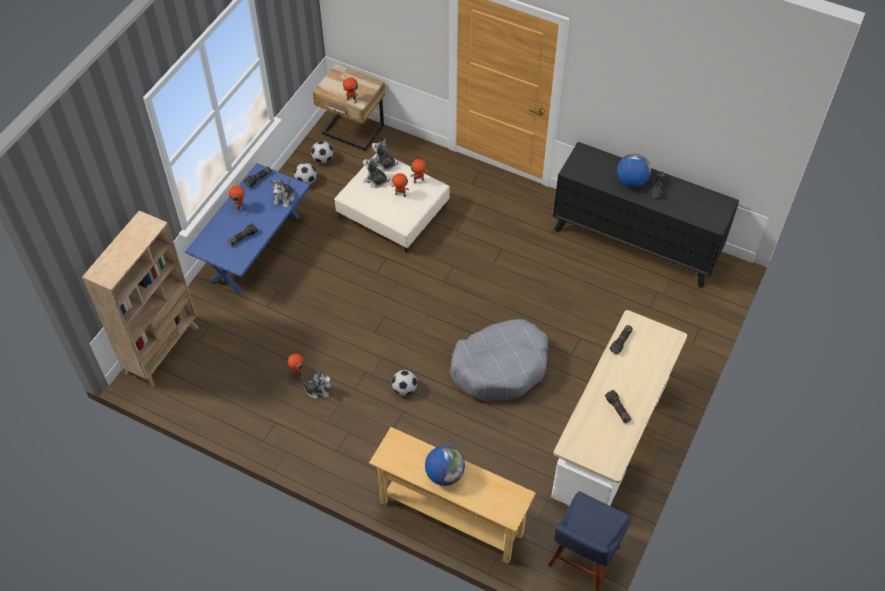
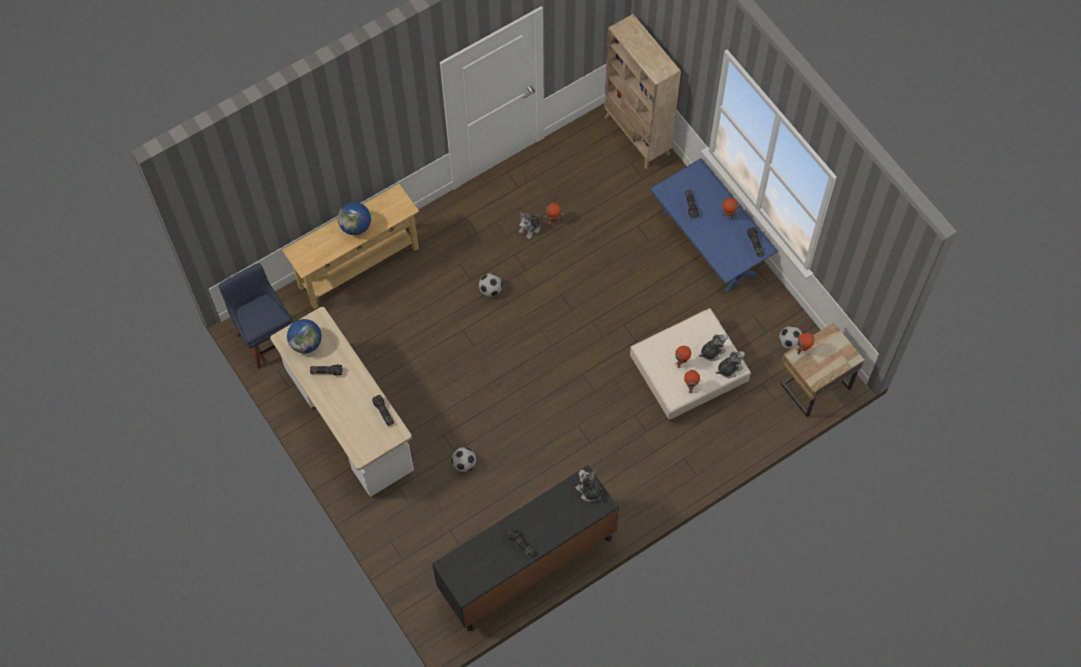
camera: 120 degrees right, 10 degrees up
(284, 198) = (719, 255): plush toy -> plush toy (589, 491)
(306, 181) = (768, 316): football -> football (464, 464)
(500, 367) = (466, 372): grey dog bed -> none
(631, 181) = (541, 524): globe -> globe (306, 343)

